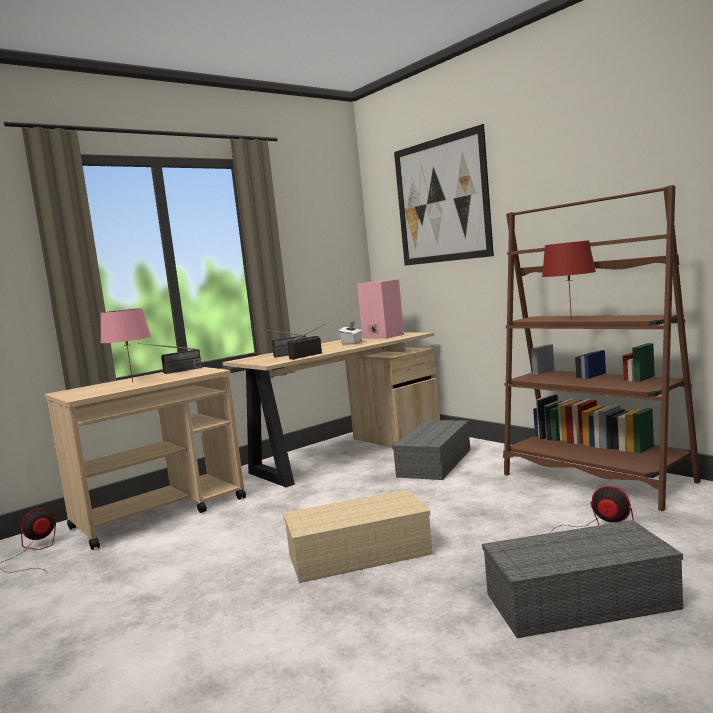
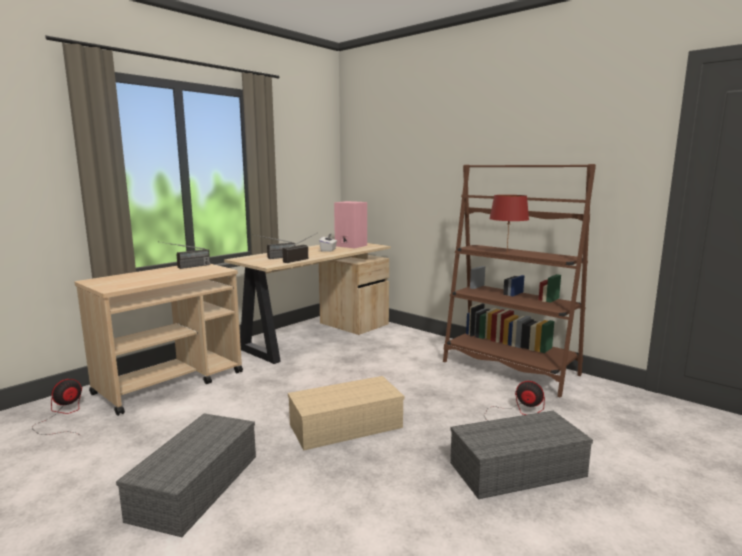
camera: 10 degrees left, 5 degrees up
(132, 382) = (153, 275): pink table lamp -> none
(435, 463) = (389, 349): grey storage box -> grey storage box (196, 488)
(441, 200) = (406, 144): picture -> none

